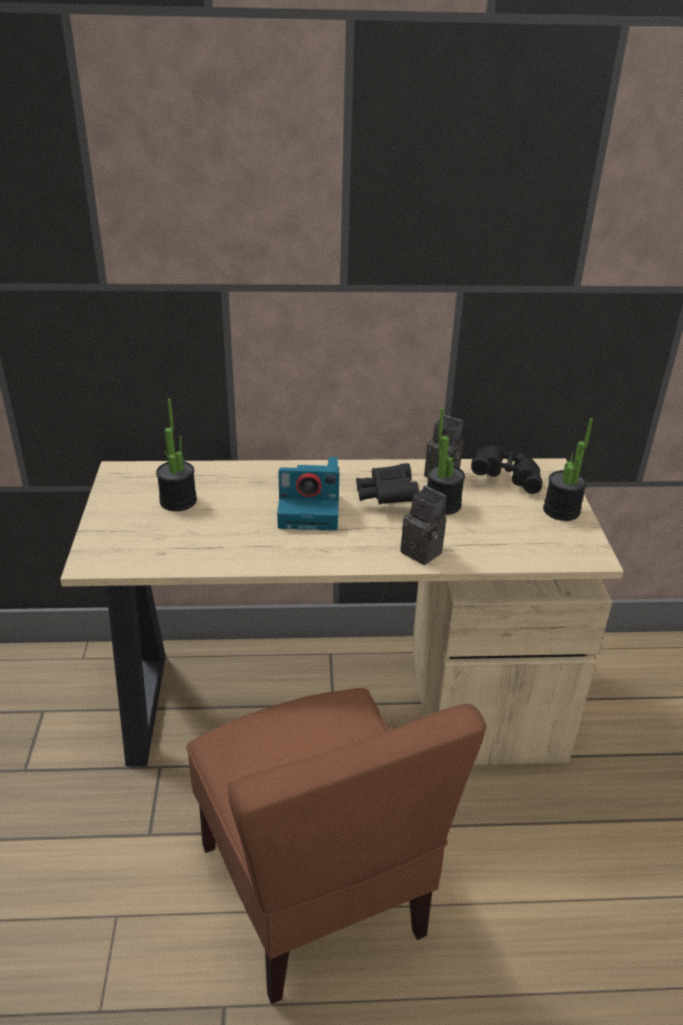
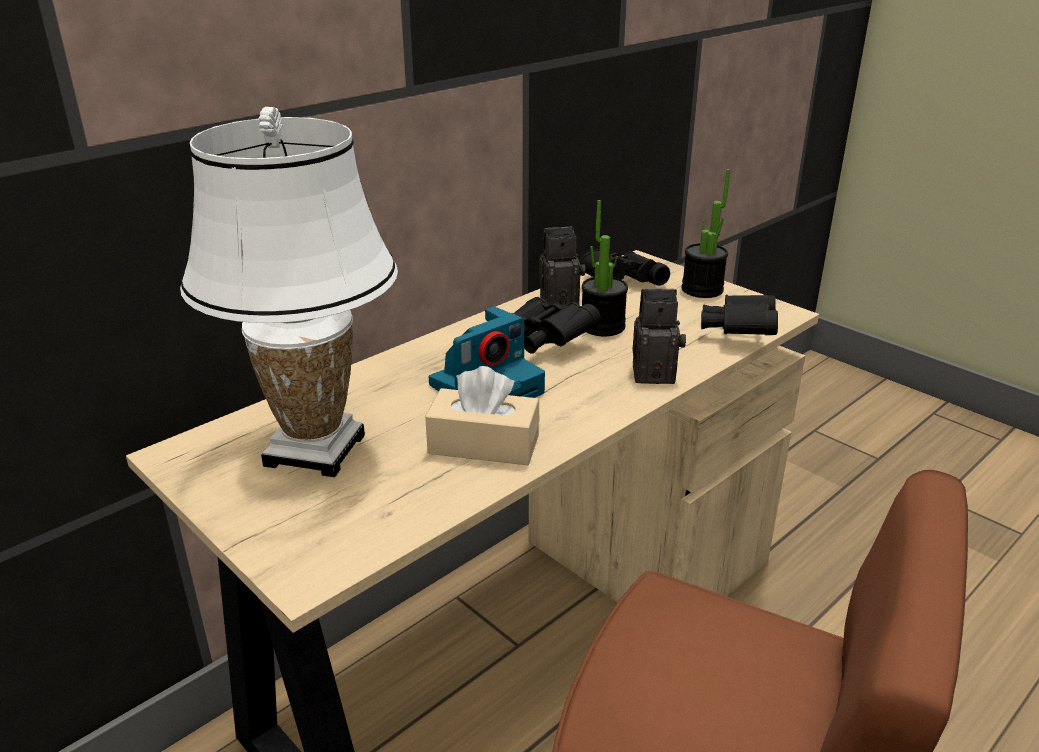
camera: 40 degrees left, 5 degrees down
(178, 501) = (315, 449): potted plant -> white table lamp
(258, 543) = (483, 444): none -> beige tissue box
(531, 554) = (738, 332): none -> black binoculars

